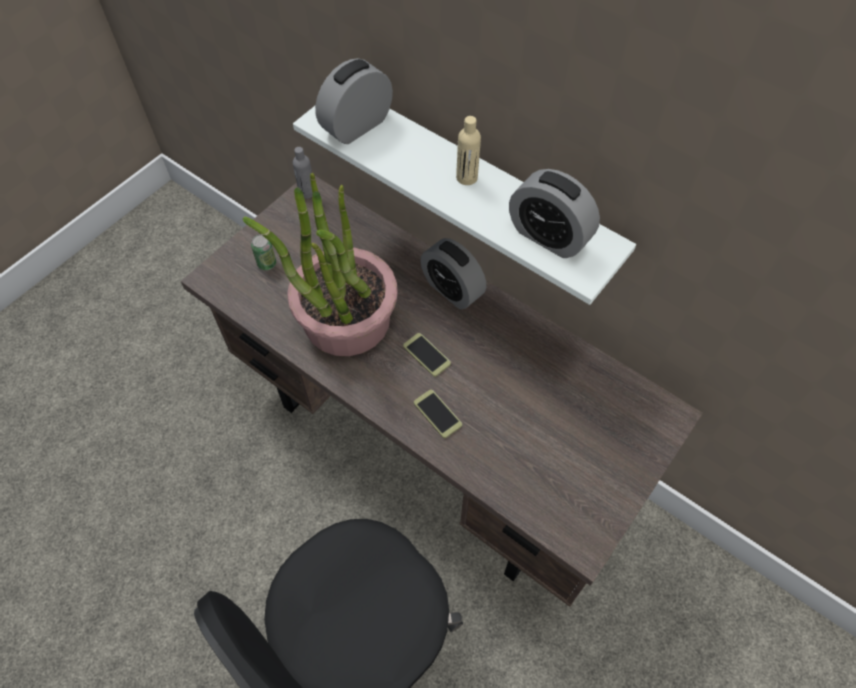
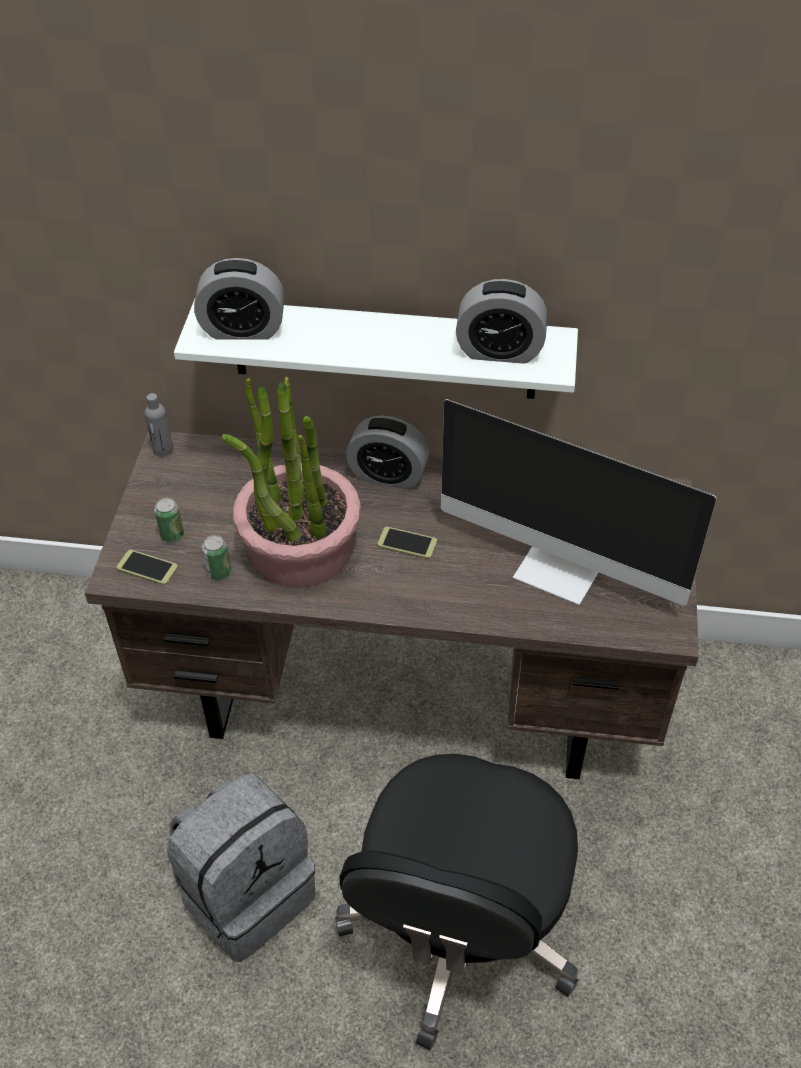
camera: 30 degrees left, 10 degrees down
(237, 532) = (247, 893): none -> grey backpack
(277, 310) = (219, 572): none -> can
(357, 126) = (243, 329): alarm clock -> alarm clock turned 105 degrees counterclockwise
(437, 414) = (457, 589): phone -> phone (147, 568)
(466, 177) = (387, 333): beige bottle -> none
(531, 439) = (561, 569): none -> monitor

